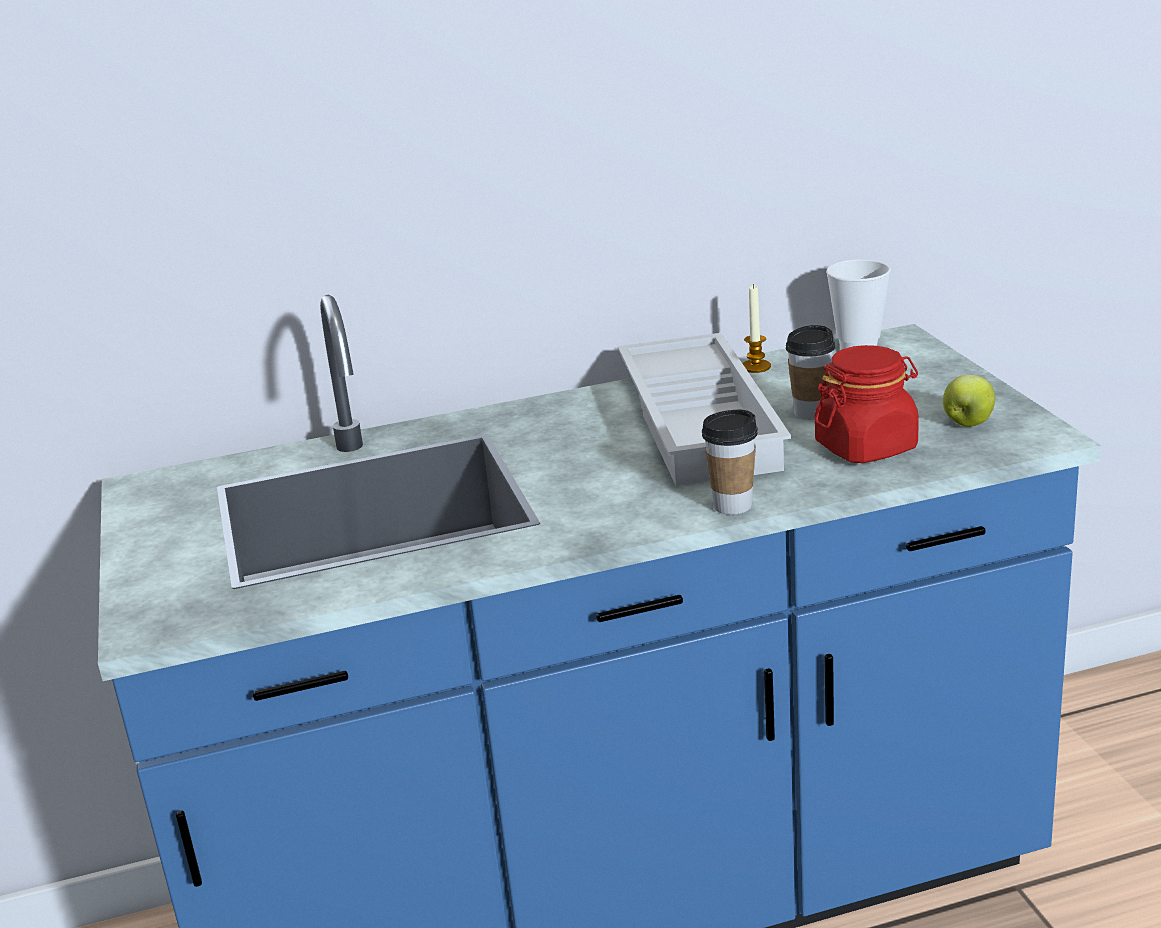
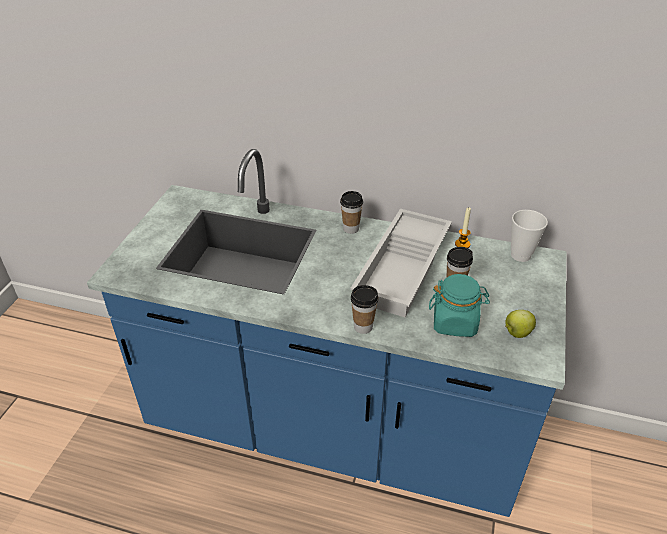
camera: 30 degrees right, 15 degrees up
(548, 412) = (351, 229): none -> cup
(866, 447) = (455, 322): red jar -> turquoise jar

